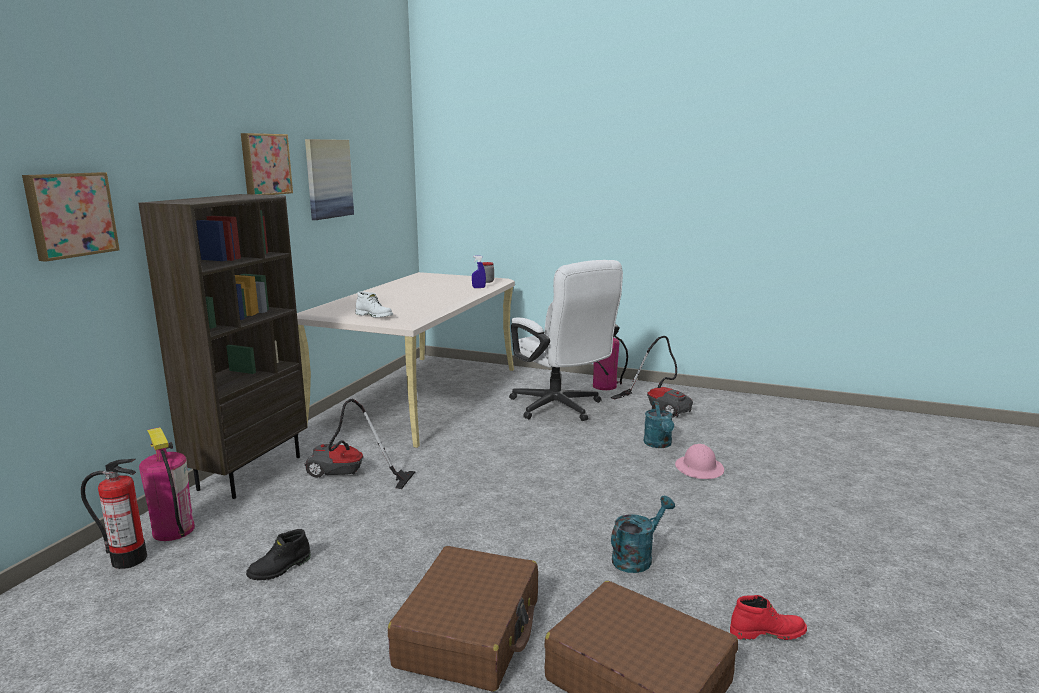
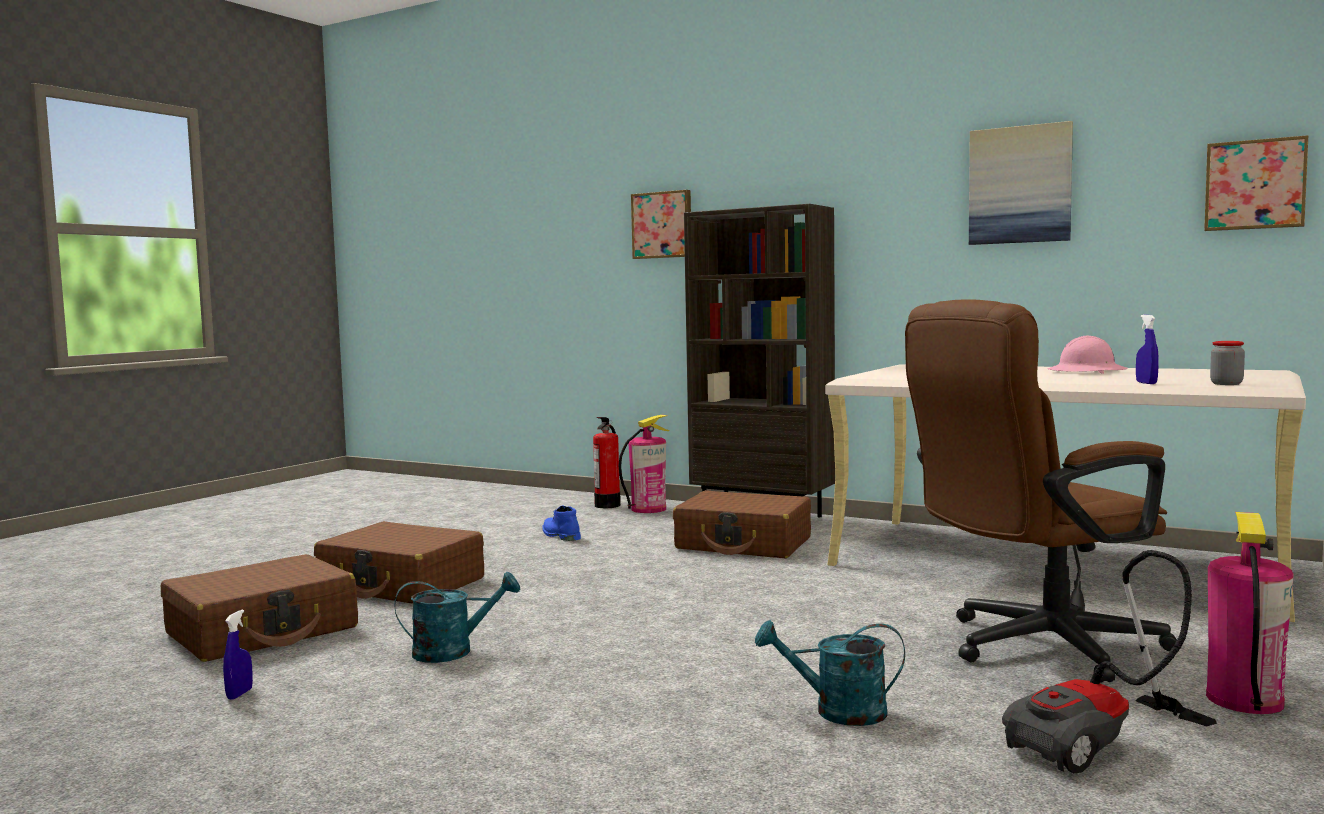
camera: 100 degrees right, 10 degrees down
(265, 164) = (888, 171): picture -> picture (1255, 185)
(280, 568) = (560, 535): black boot -> blue boot
(349, 476) = (744, 544): vacuum cleaner -> brown suitcase
(375, 316) = (884, 372): white boot -> none
(561, 408) = (1034, 647): white office chair -> brown office chair
(637, 557) = (454, 651): turquoise watering can -> turquoise watering can turned 75 degrees counterclockwise
(699, 468) = (707, 732): pink hard hat -> pink hard hat (1087, 372)
(767, 632) = (239, 694): red boot -> blue spray bottle

